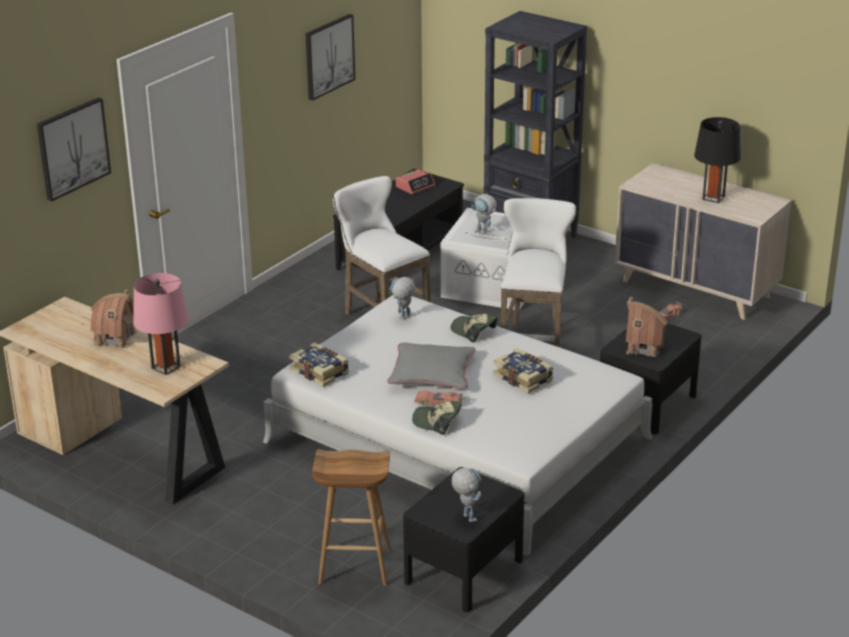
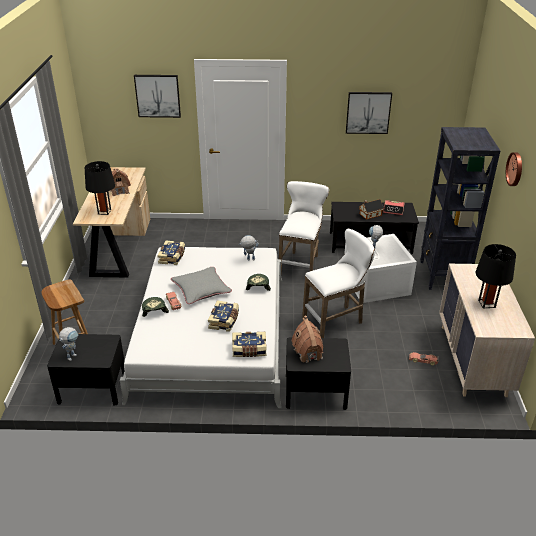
camera: 55 degrees right, 5 degrees up
(166, 367) = (104, 211): pink table lamp -> black table lamp
(403, 204) = (369, 214): none -> toy house
(600, 381) = (249, 350): none -> book
(634, 36) = (515, 169): none -> wall clock

